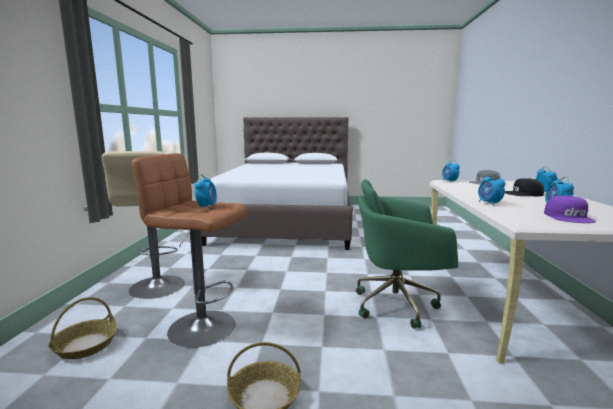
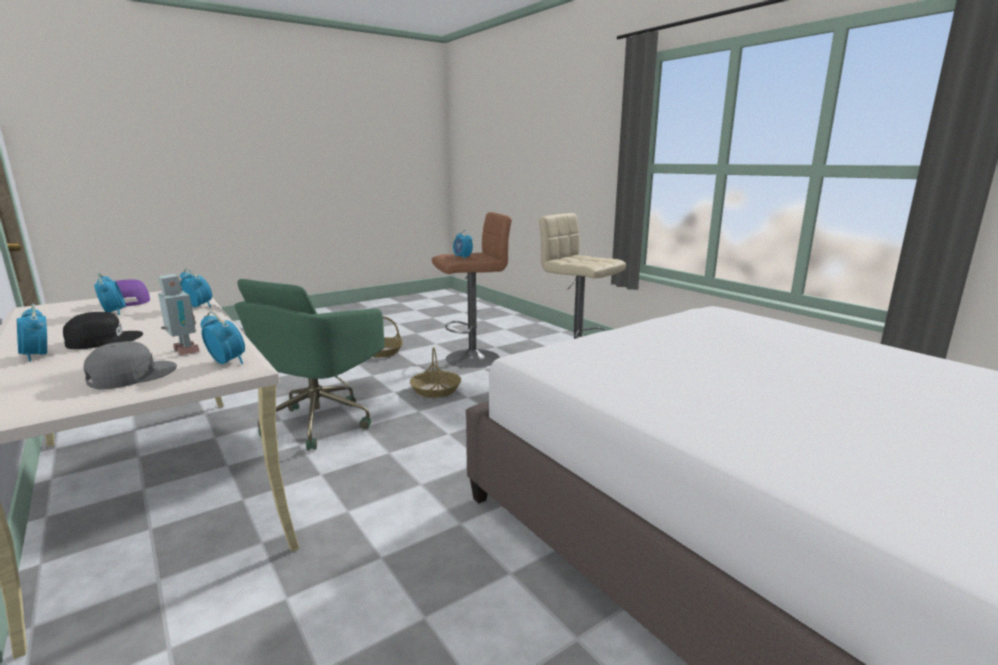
camera: 140 degrees right, 5 degrees up
(86, 345) = (518, 337): basket -> basket (436, 390)
(399, 306) = (321, 422): green office chair -> green office chair turned 150 degrees clockwise
(471, 185) = (183, 352): none -> toy robot

